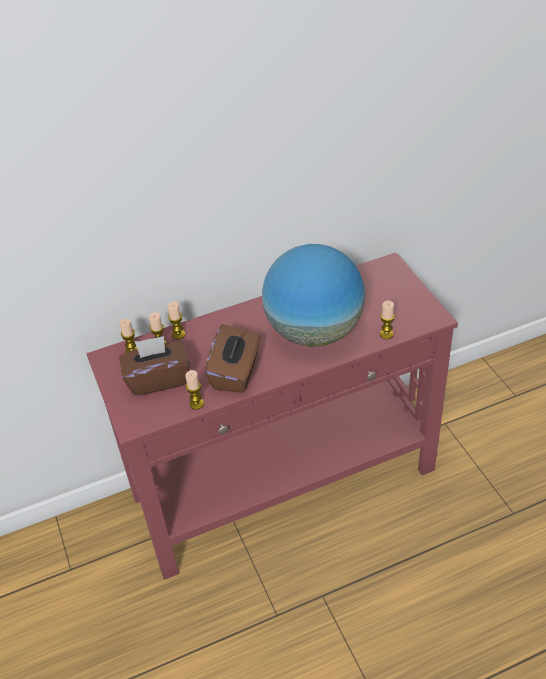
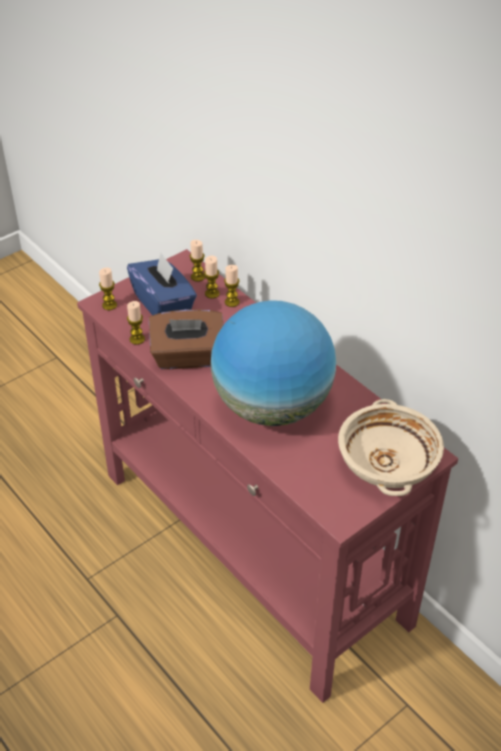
camera: 70 degrees right, 0 degrees up
(158, 379) = (163, 304): brown tissue box -> blue tissue box
(386, 334) = (291, 472): candle -> candle (109, 305)
(392, 284) = (388, 464): none -> beige bowl

